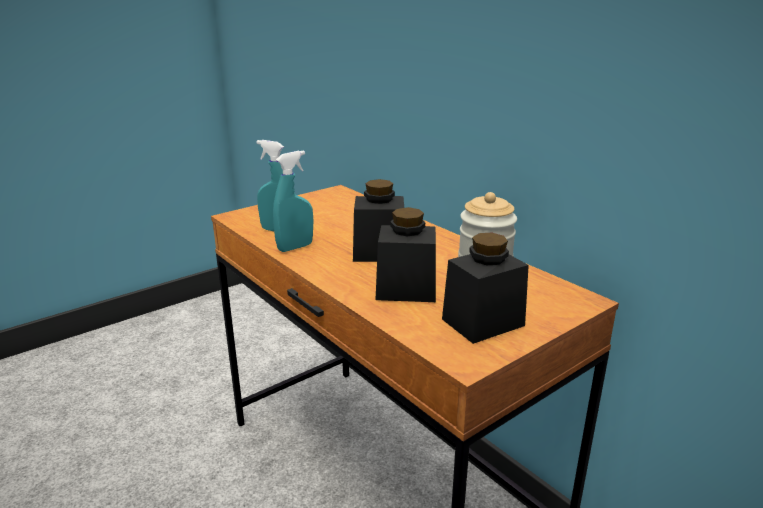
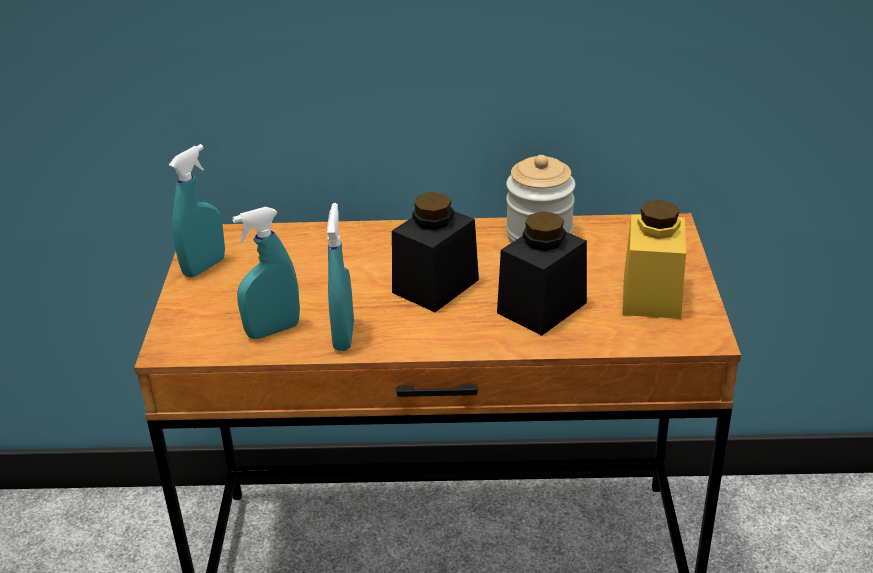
camera: 50 degrees left, 10 degrees up
(311, 199) = (204, 267): none -> turquoise spray bottle
(483, 322) = (651, 296): black jar -> yellow jar

